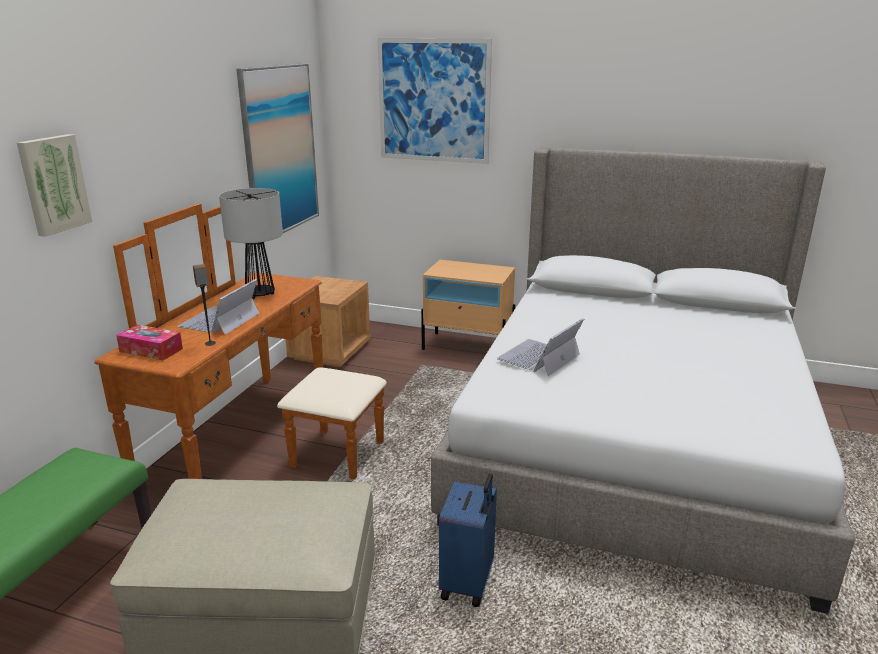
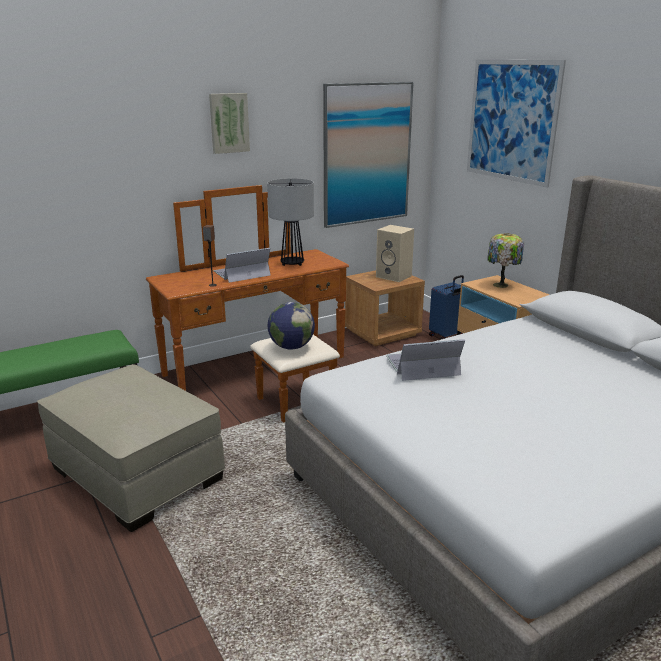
camera: 40 degrees right, 0 degrees up
(53, 184) = (133, 154): picture -> picture (229, 123)
(151, 350) = (178, 280): tissue box -> none
(333, 285) = (394, 276): none -> beige speaker
(338, 389) = (291, 347): none -> globe
(459, 268) = (501, 285): none -> table lamp
(468, 583) = (264, 521): blue suitcase -> blue suitcase (447, 336)

